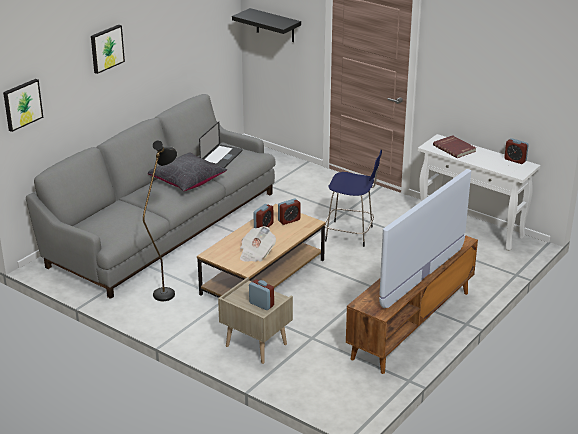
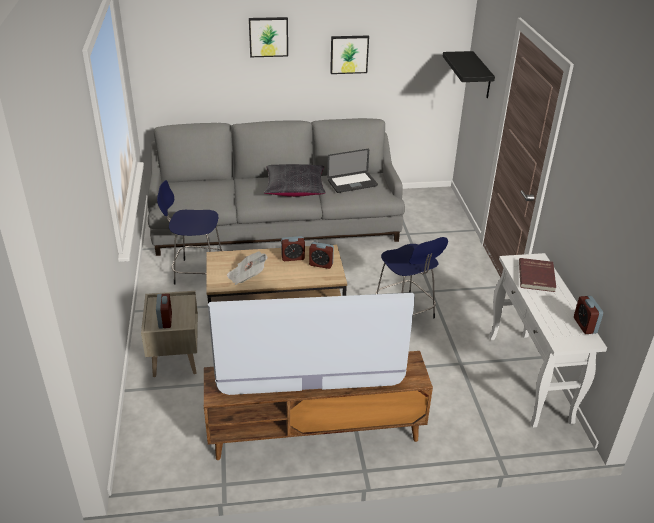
camera: 45 degrees right, 5 degrees up
(22, 104) = (157, 58): picture -> picture (349, 54)
(167, 290) = (197, 273): black floor lamp -> blue stool

